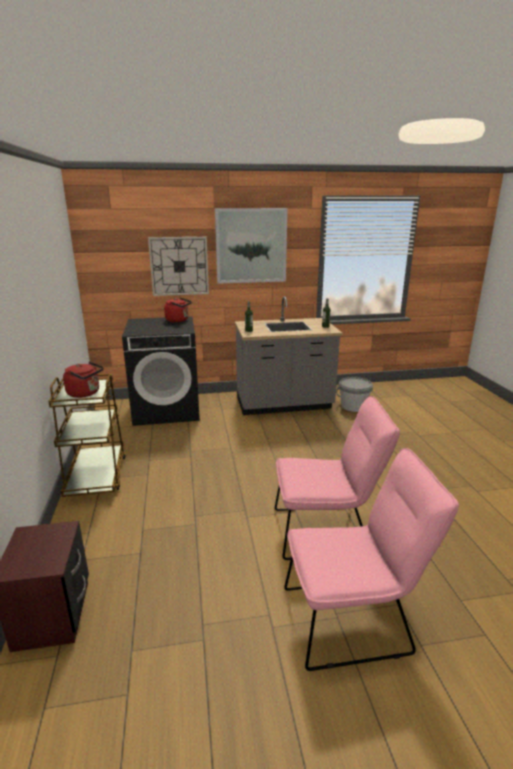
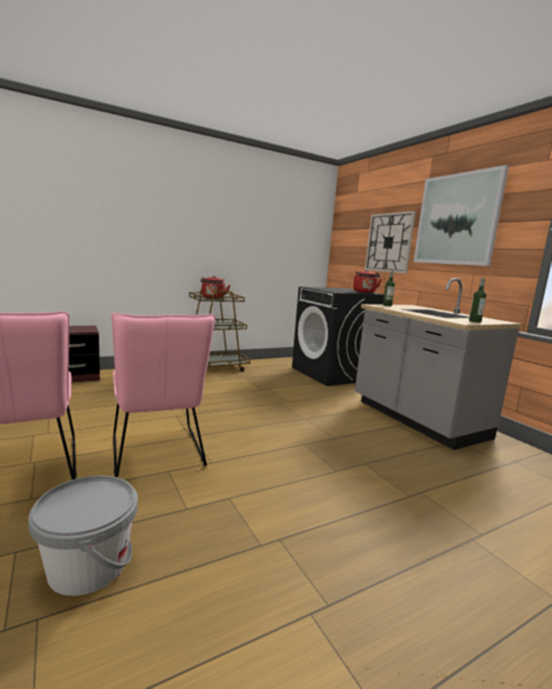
camera: 70 degrees right, 10 degrees down
(353, 406) = (489, 468): grey bucket -> grey bucket (88, 566)

